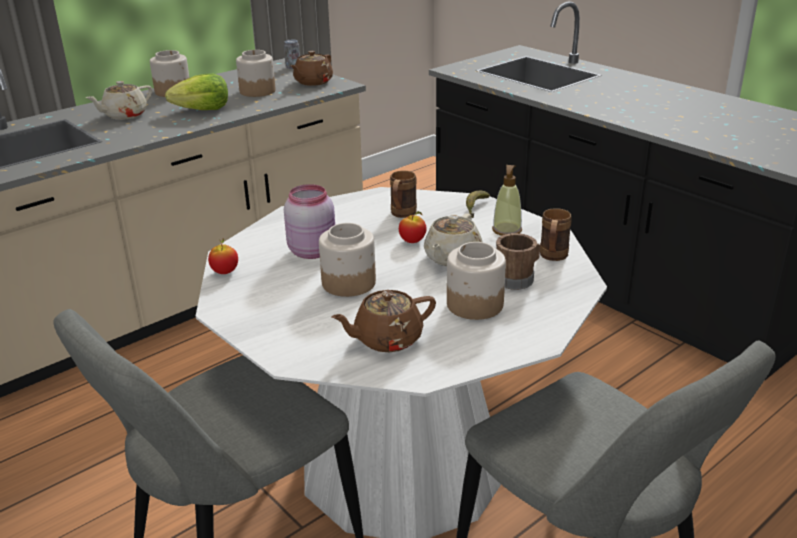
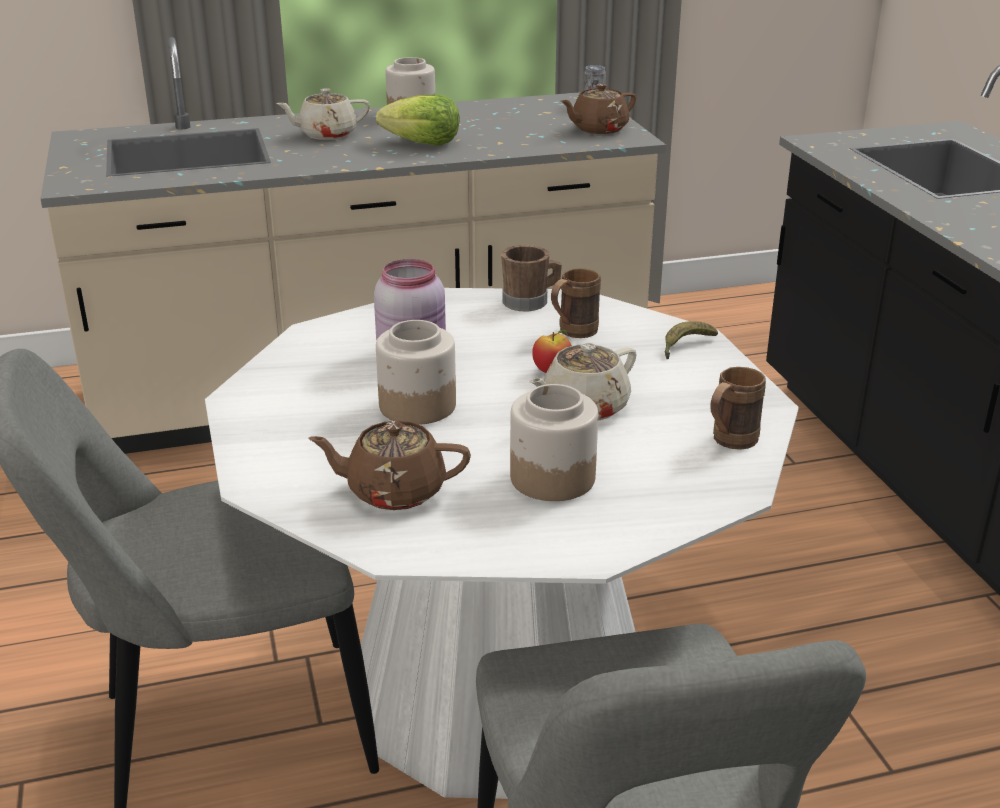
camera: 25 degrees right, 0 degrees up
(225, 272) = (286, 355): apple -> none
(257, 91) = (514, 130): jar -> none
(507, 230) = (699, 388): soap dispenser -> none
(518, 279) = (647, 459): brown mug -> brown mug (530, 302)

